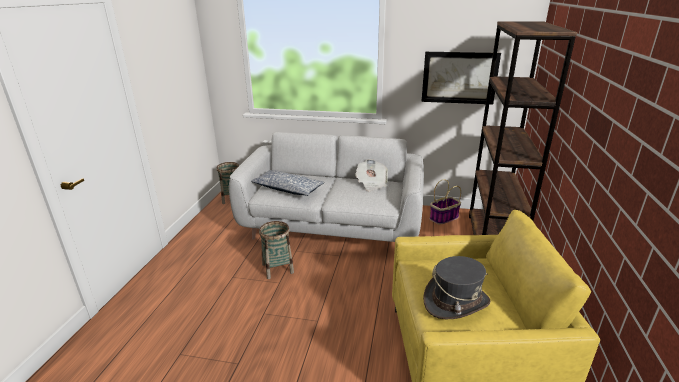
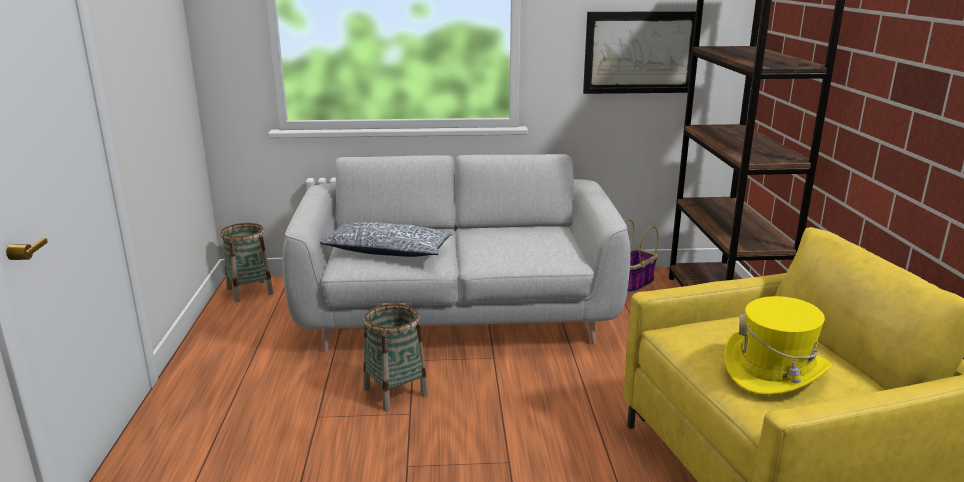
camera: 15 degrees left, 5 degrees down
(371, 183) = (526, 231): newspaper -> none
(456, 302) = (775, 370): grey hat -> yellow hat

